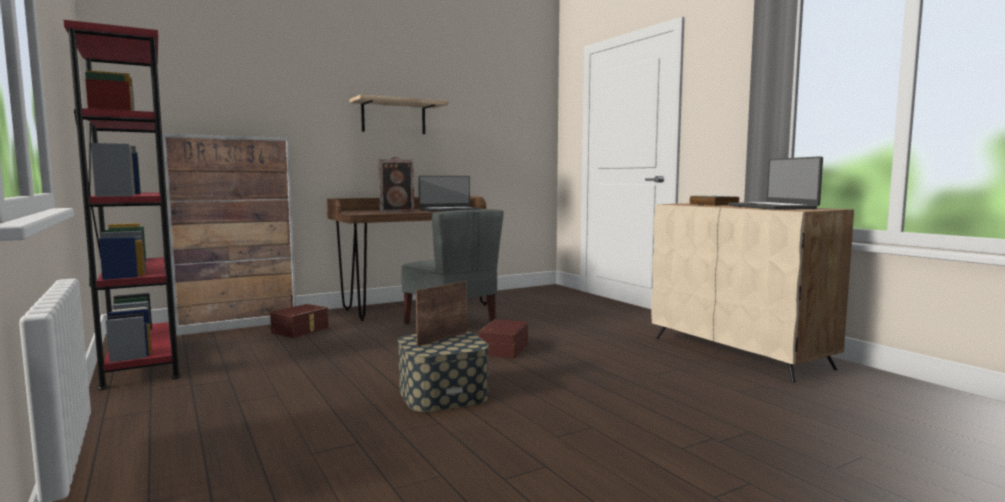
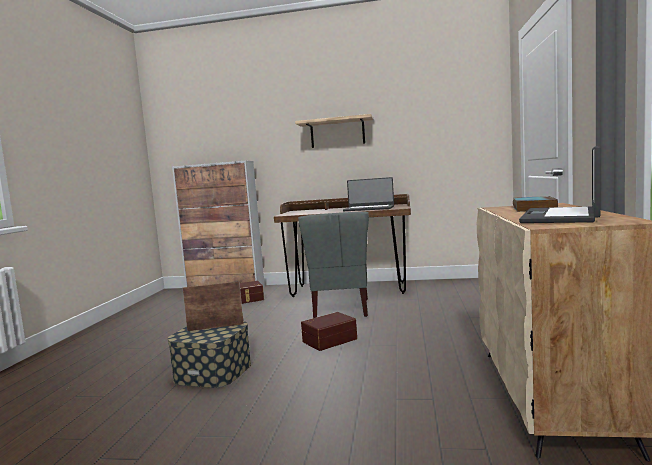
camera: 40 degrees right, 0 degrees up
(142, 362) = (141, 310): red bookcase -> none
(398, 211) = (323, 211): speaker -> none

